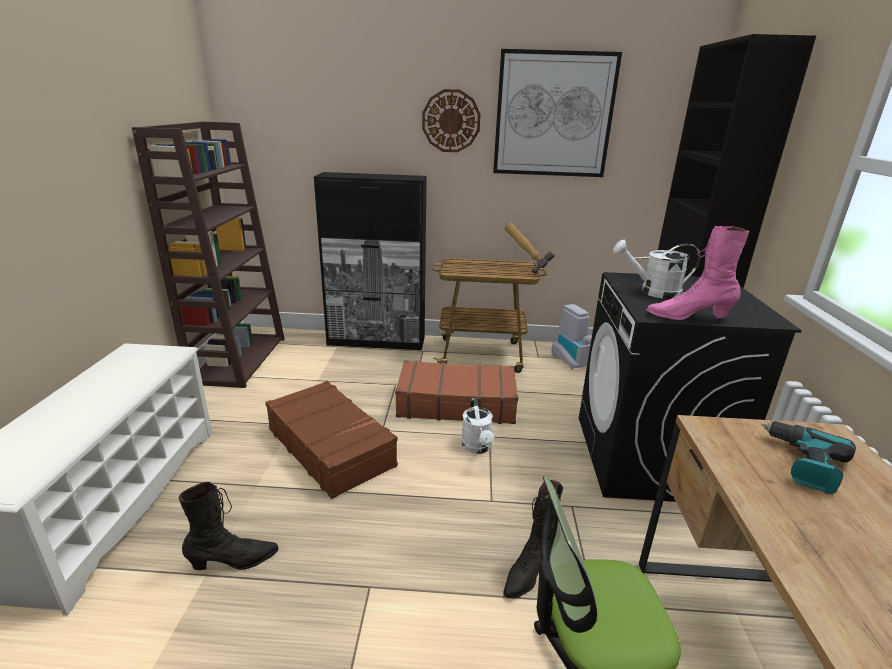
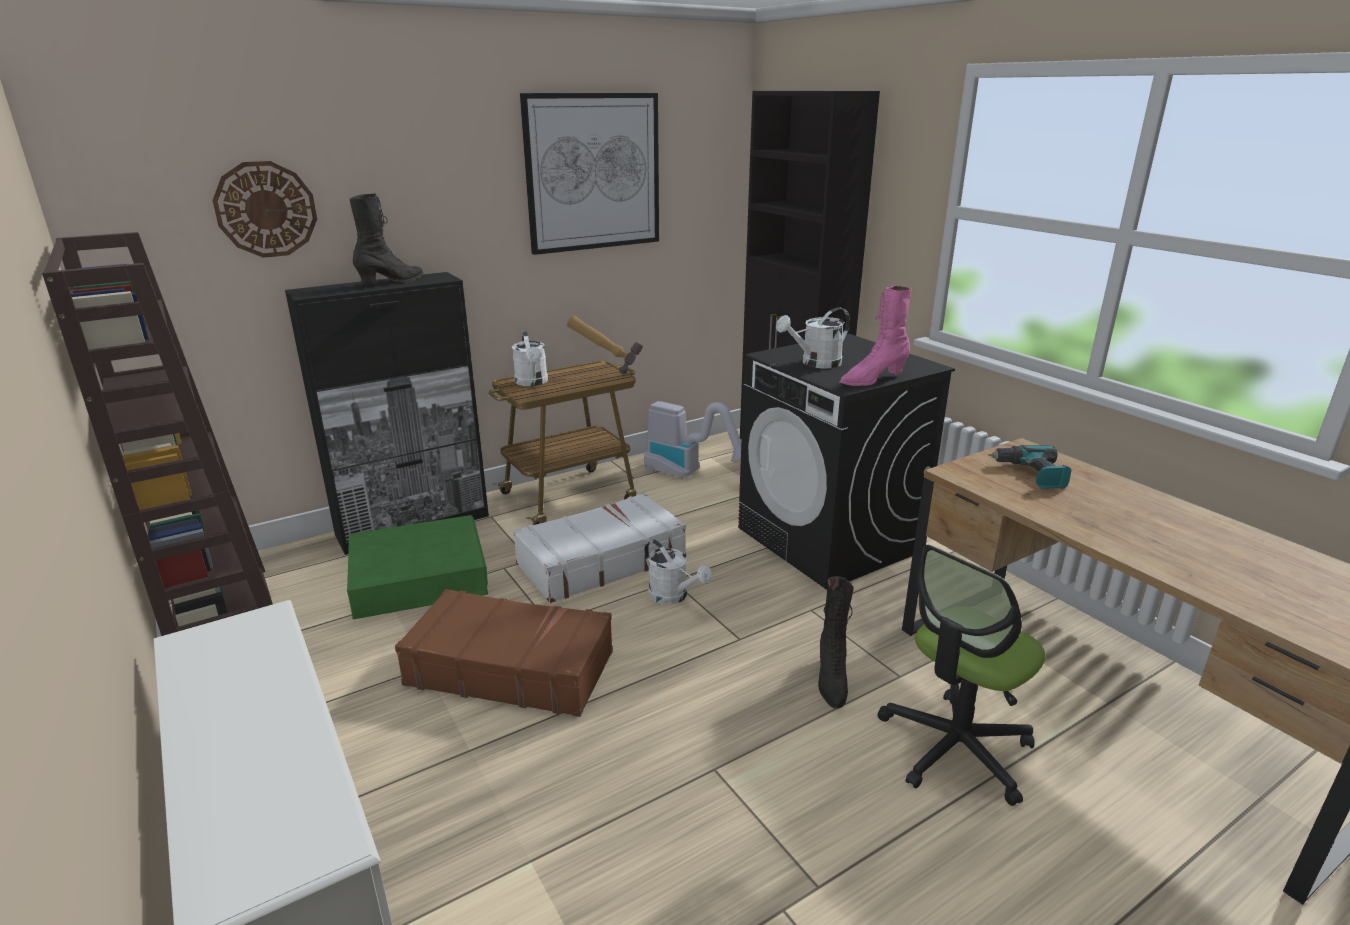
camera: 35 degrees left, 0 degrees up
(234, 561) = (546, 831): black boot -> black boot (392, 282)
(346, 371) = (418, 576): none -> green storage box
(451, 121) = (467, 192): wall clock -> wall clock (266, 209)
(456, 403) = (600, 561): brown suitcase -> white suitcase
(466, 265) = (532, 382): none -> white watering can

